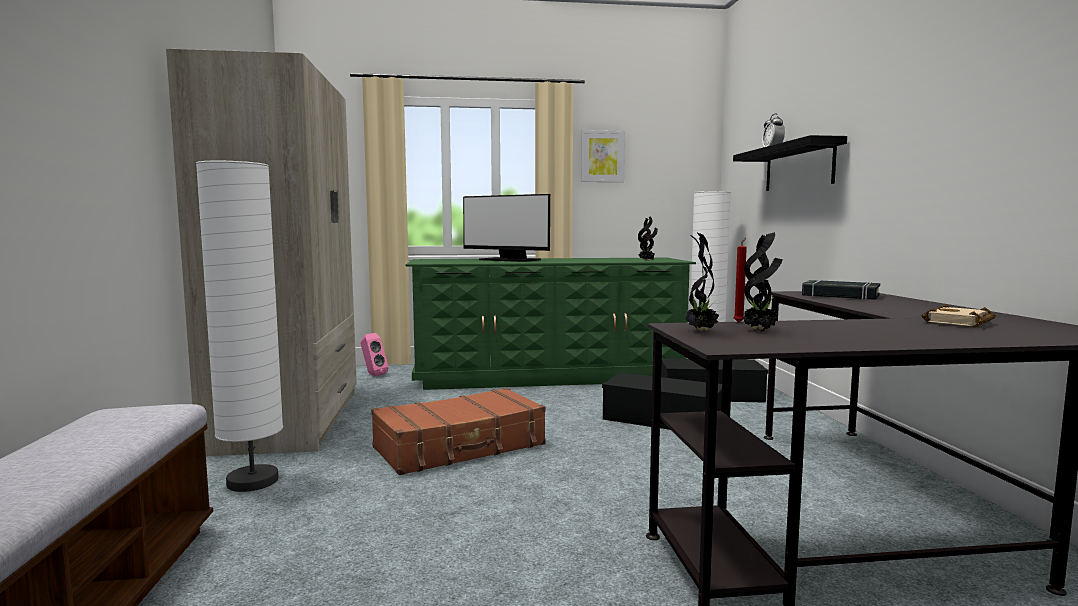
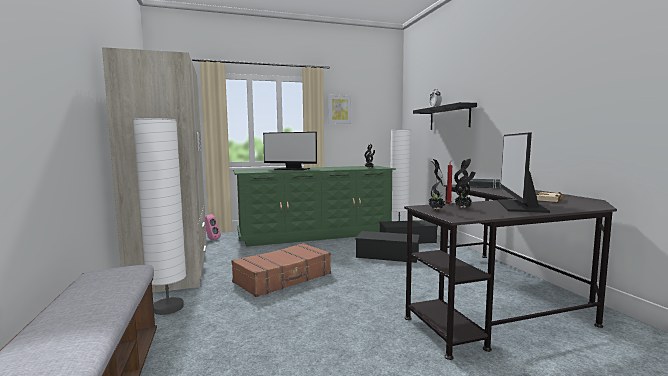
camera: 10 degrees left, 0 degrees up
(882, 331) = (519, 206): none -> monitor

